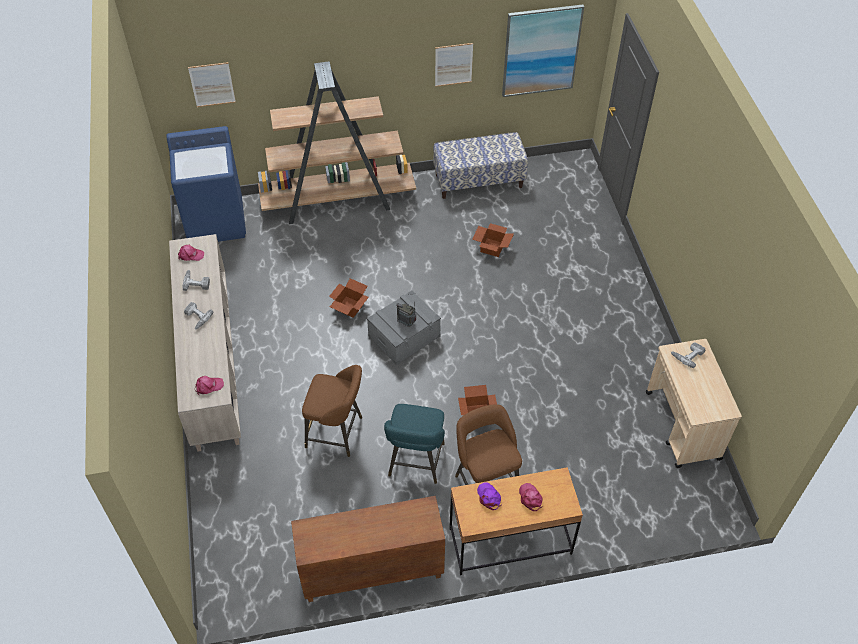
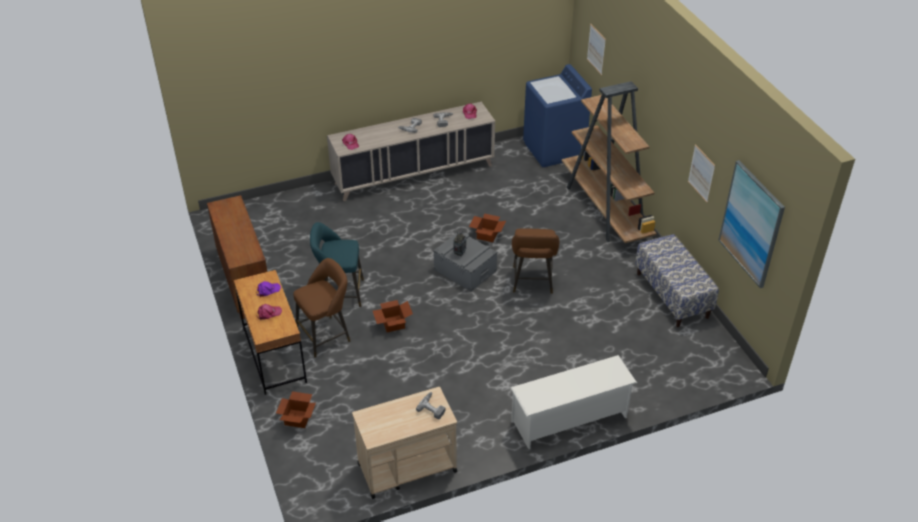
camera: 80 degrees right, 10 degrees down
(337, 433) = (361, 247): brown stool -> brown stool (532, 282)
(491, 247) = (587, 313): cardboard box -> cardboard box (298, 418)
(629, 288) = (569, 419): none -> white shoe rack

